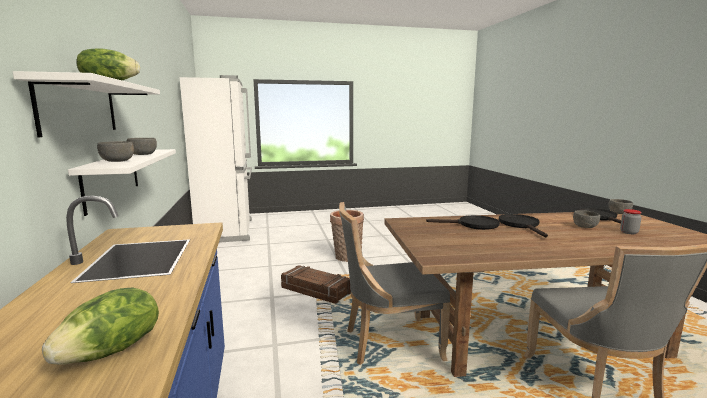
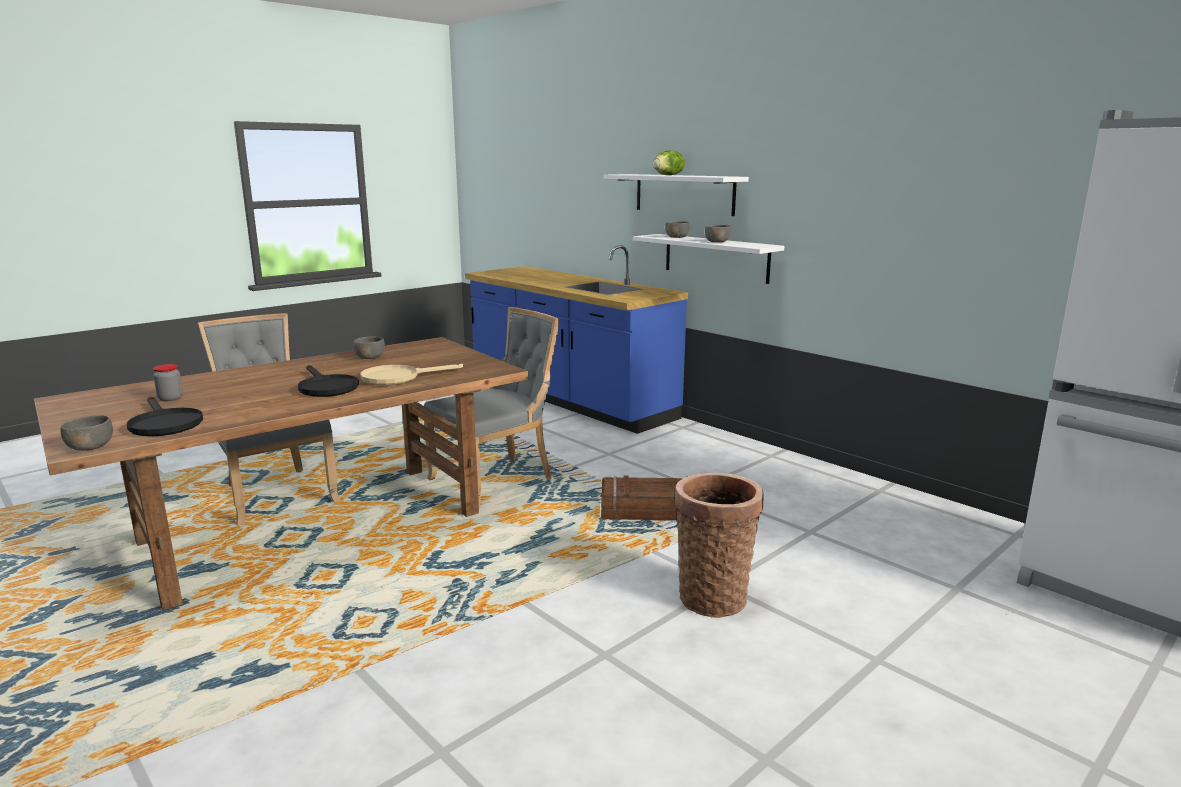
camera: 150 degrees right, 5 degrees up
(112, 351) = (523, 278): lettuce -> none
(472, 225) = (398, 378): black frying pan -> beige frying pan
(585, 226) = (225, 399): grey bowl -> grey bowl (370, 357)

